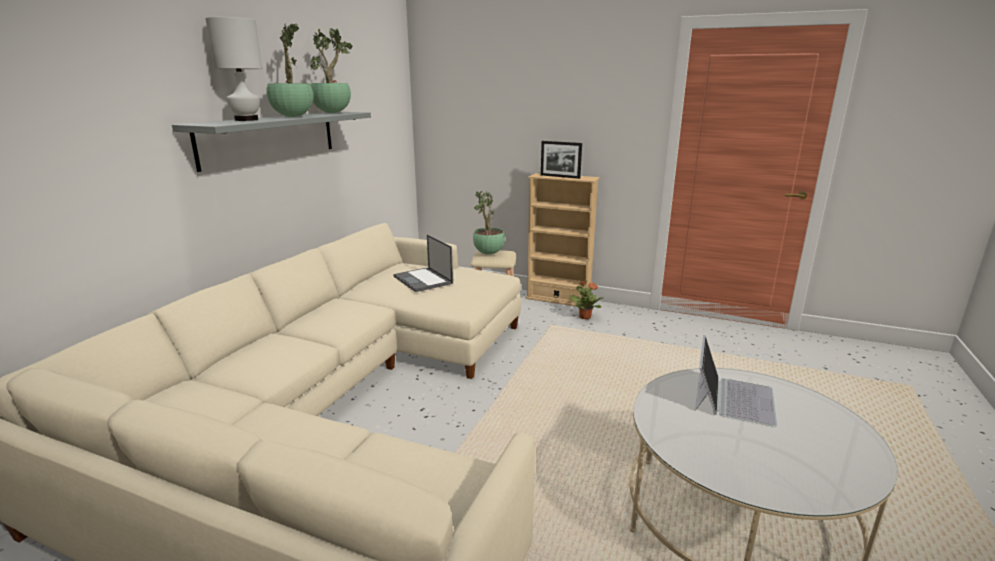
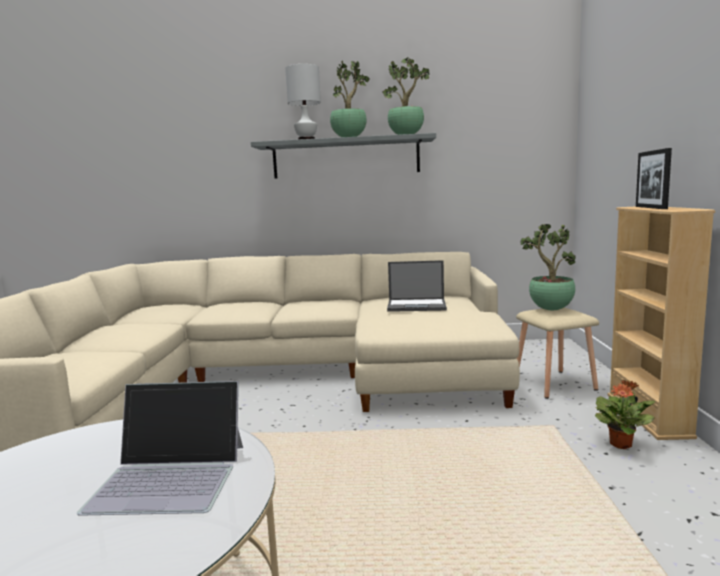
camera: 70 degrees right, 10 degrees down
(423, 280) = (417, 305): laptop -> laptop turned 120 degrees counterclockwise

